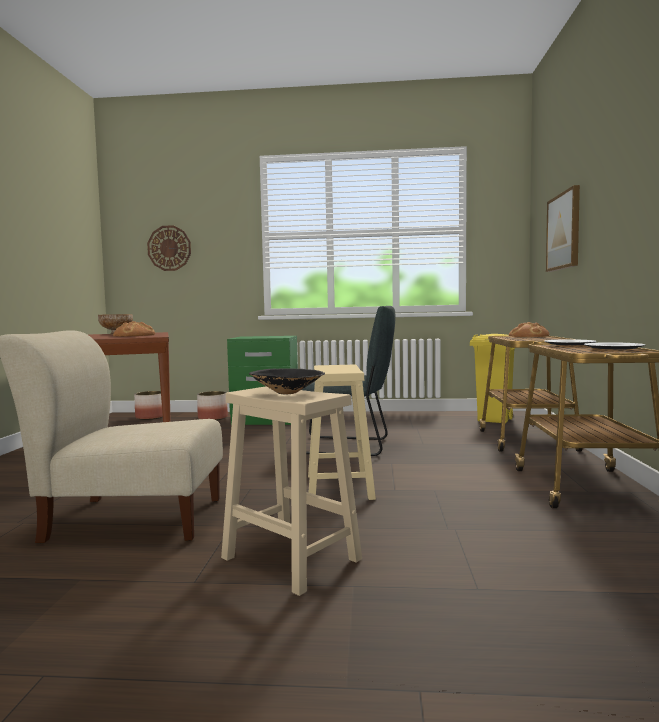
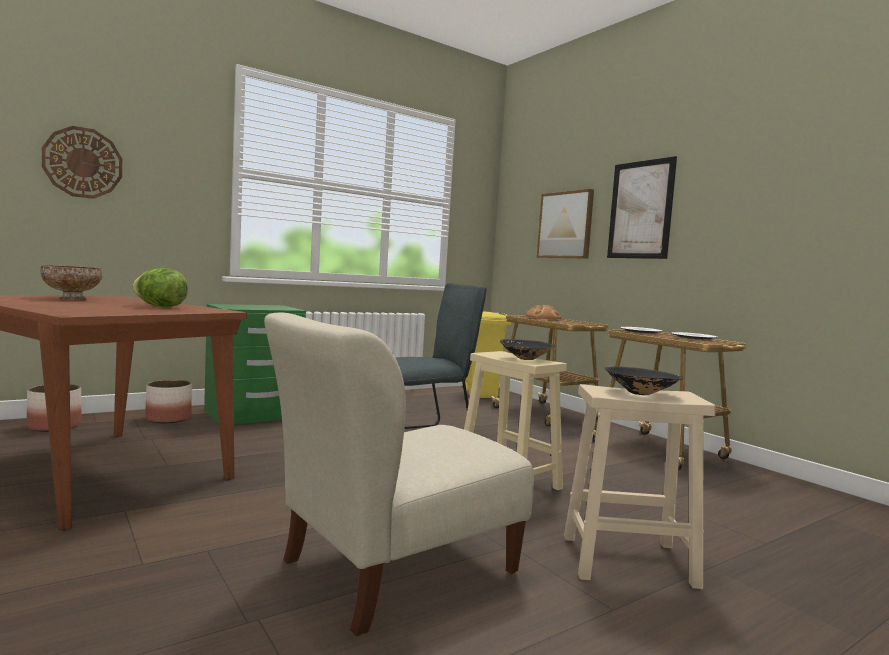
camera: 40 degrees left, 0 degrees up
(134, 335) = (160, 306): bread -> lettuce
(338, 369) = (526, 359): none -> black bowl
(608, 198) = (640, 210): none -> picture

